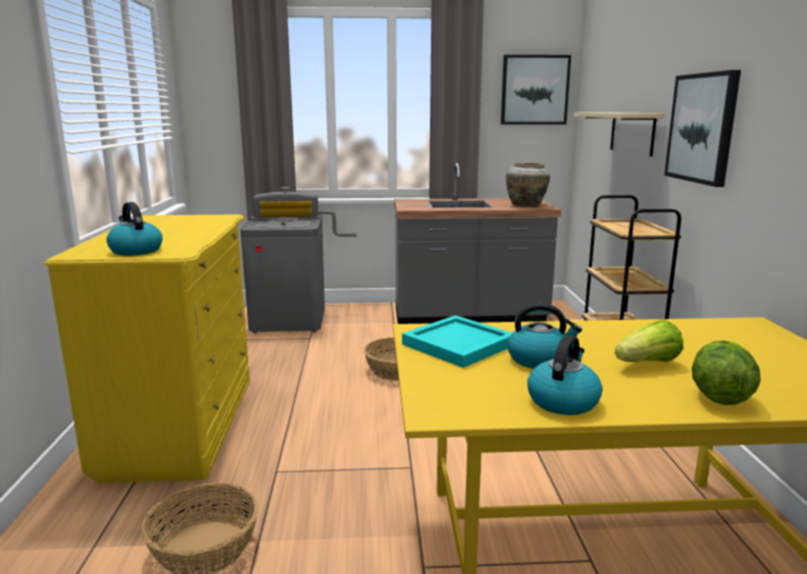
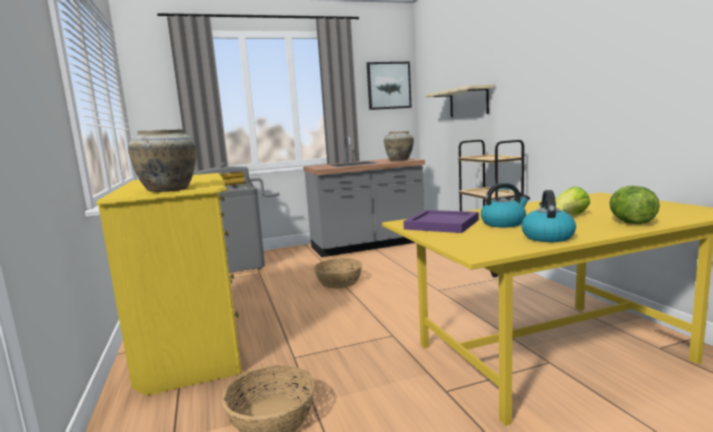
camera: 15 degrees left, 5 degrees down
(135, 250) = (169, 190): kettle -> beige vase
(460, 344) = (443, 224): turquoise tray -> purple tray
(702, 128) = (528, 87): picture -> none

